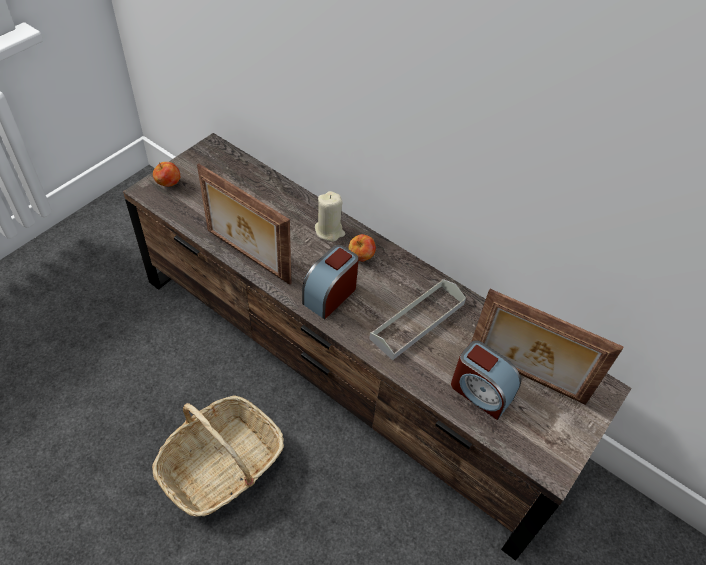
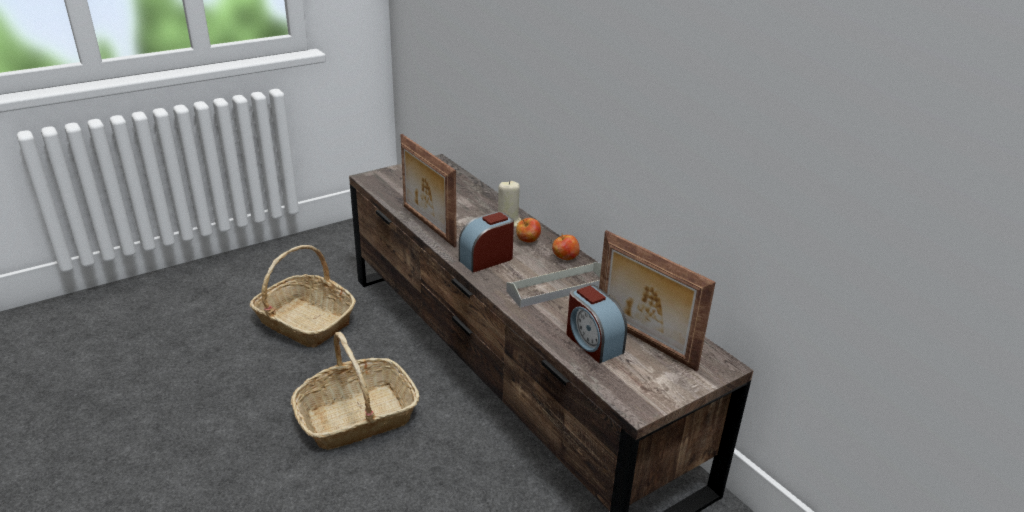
camera: 20 degrees right, 20 degrees down
(114, 354) = (304, 322): none -> basket
(168, 184) = (387, 176): apple -> apple (565, 258)

